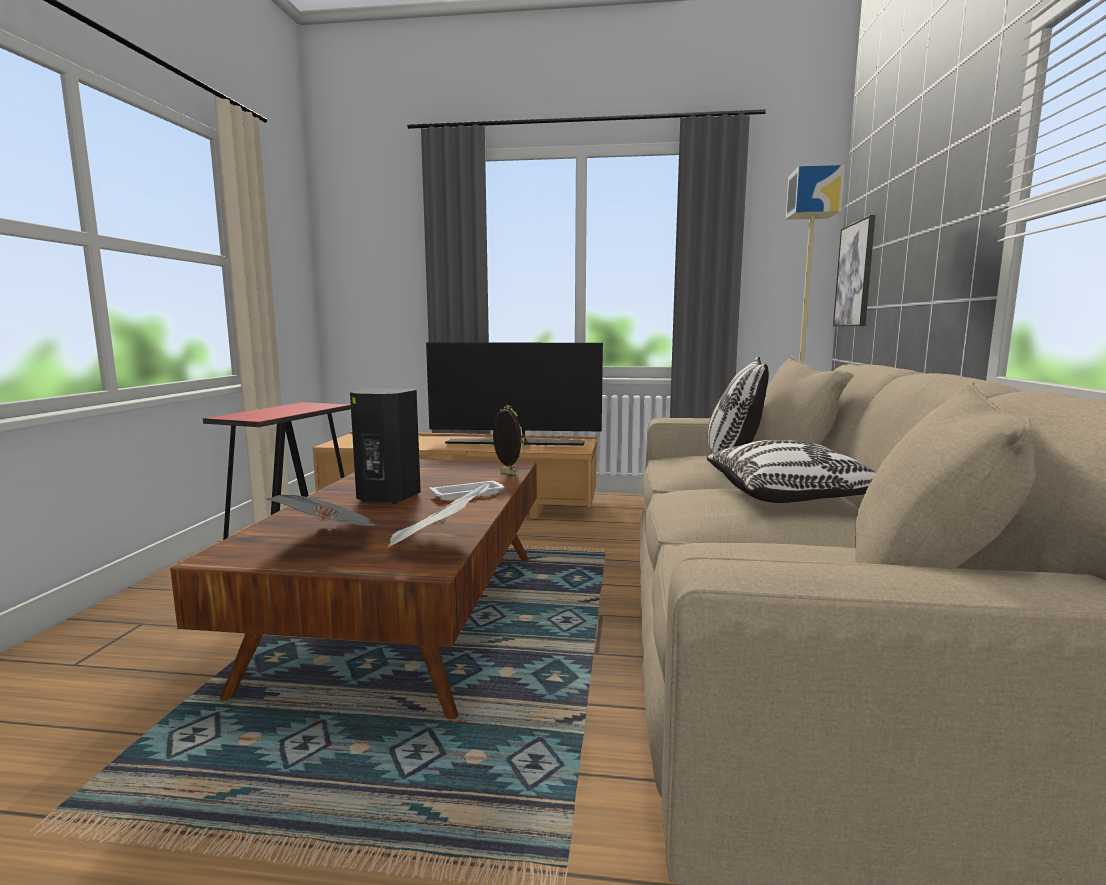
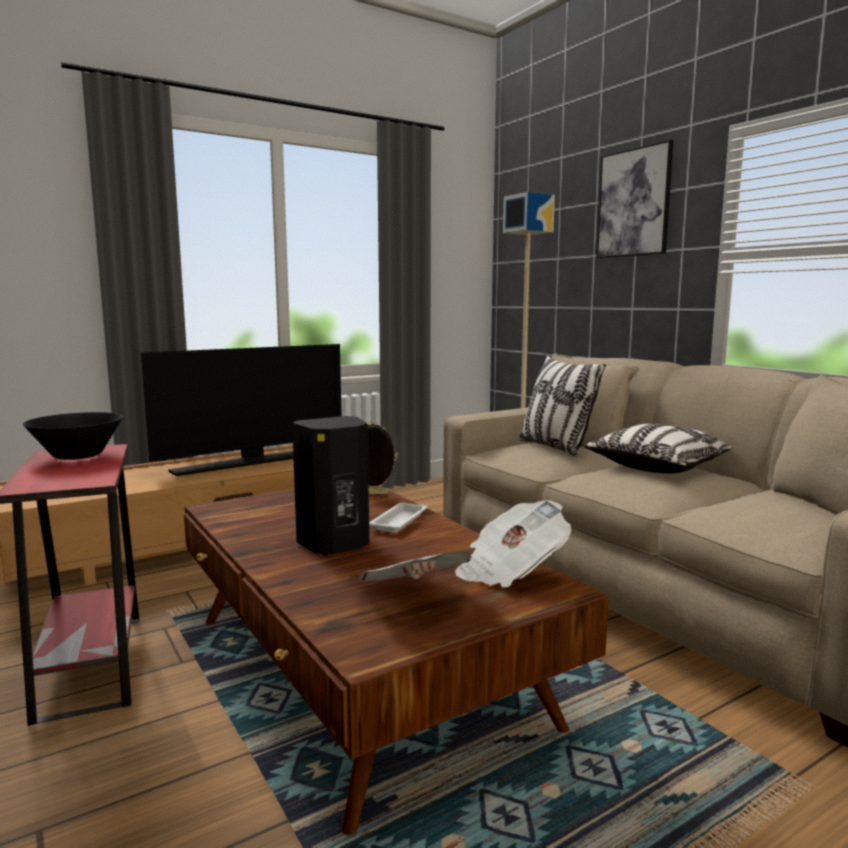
camera: 40 degrees left, 0 degrees up
(303, 406) = (77, 456): none -> black bowl
(855, 274) = (522, 279): picture -> picture (634, 203)

